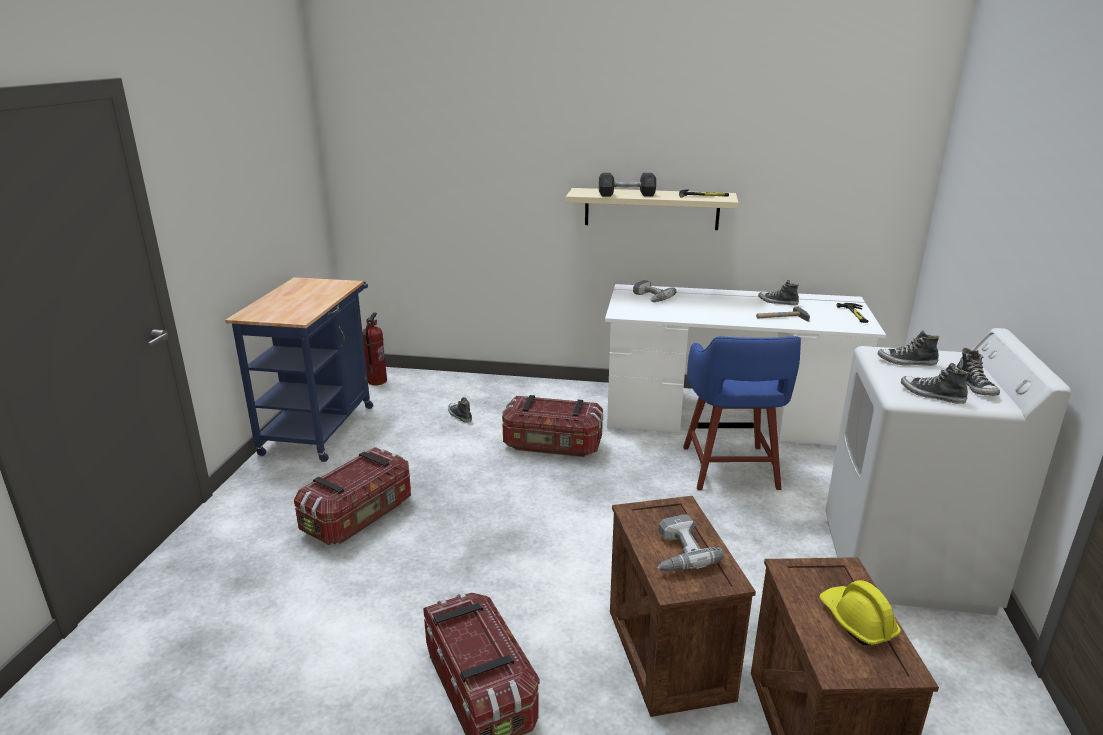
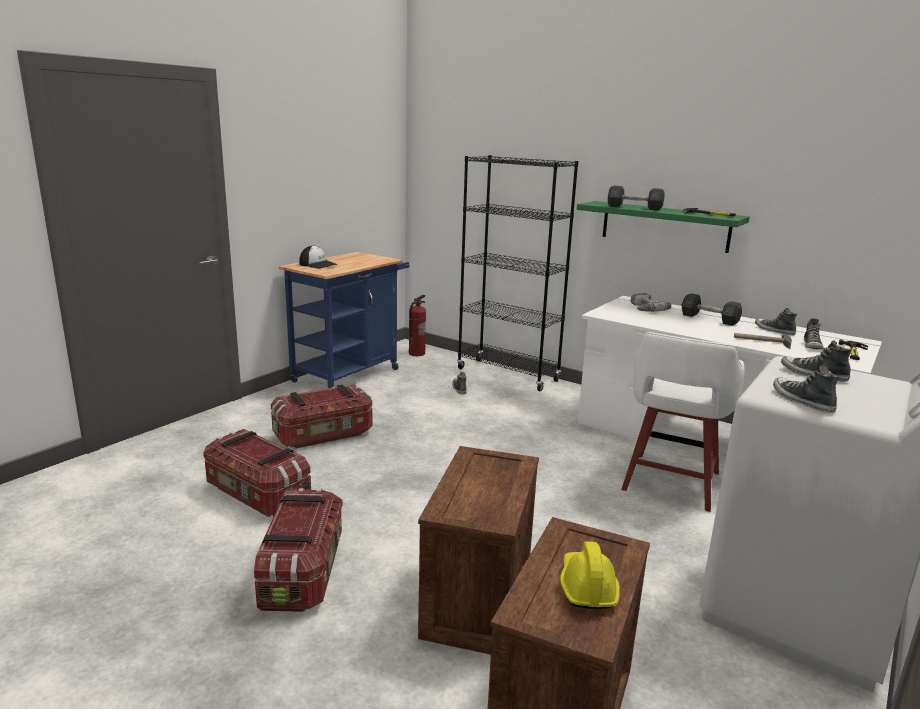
camera: 25 degrees right, 5 degrees down
(273, 308) = (318, 265): none -> cap
(496, 386) = (508, 375): none -> black bookcase
(552, 445) = (517, 426): storage box -> storage box (257, 495)
(651, 209) = (664, 226): beige shelf -> green shelf
(677, 552) = (476, 490): power drill -> none
(716, 299) = (709, 319): none -> grey dumbbell
(730, 469) = (670, 483): blue stool -> white stool
(975, 387) = (868, 406): shoe -> shoe (812, 346)

